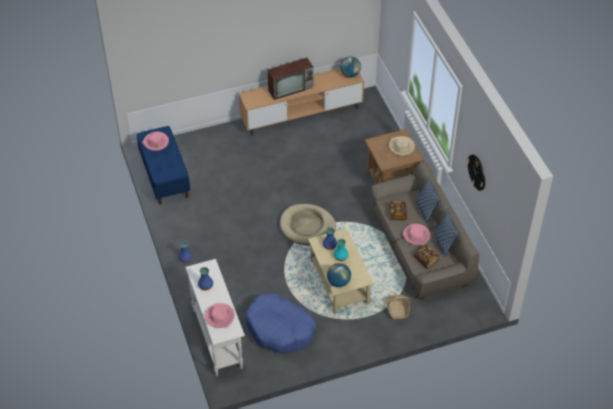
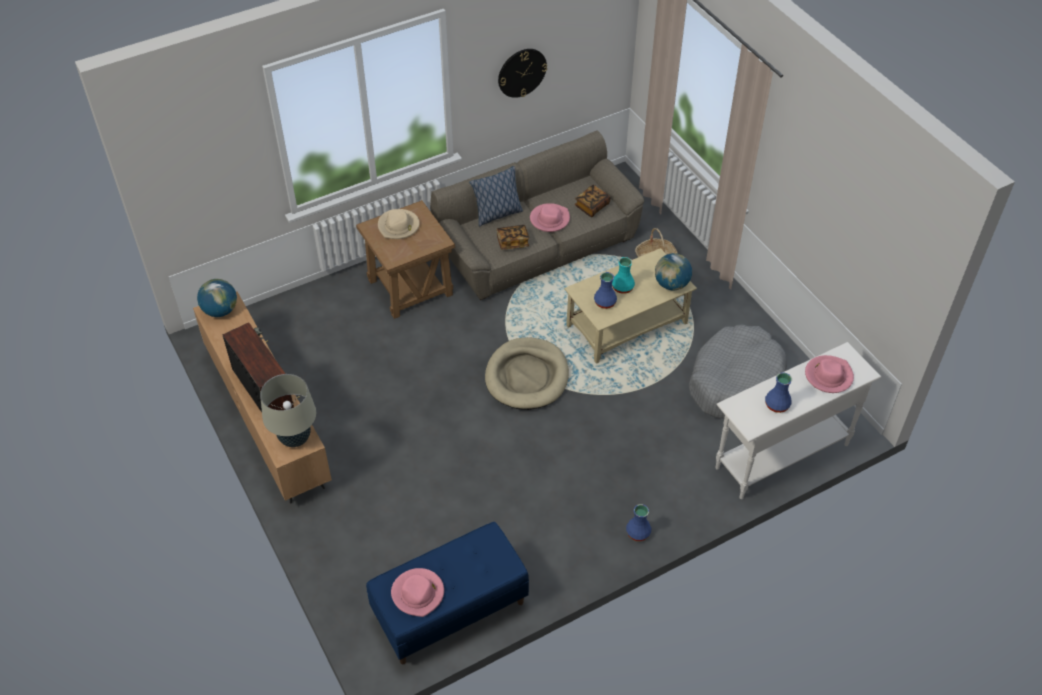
camera: 100 degrees left, 0 degrees up
(254, 99) = (295, 438): none -> beige table lamp
(280, 329) = (735, 381): blue dog bed -> grey dog bed
(444, 243) = (556, 192): pillow -> none

